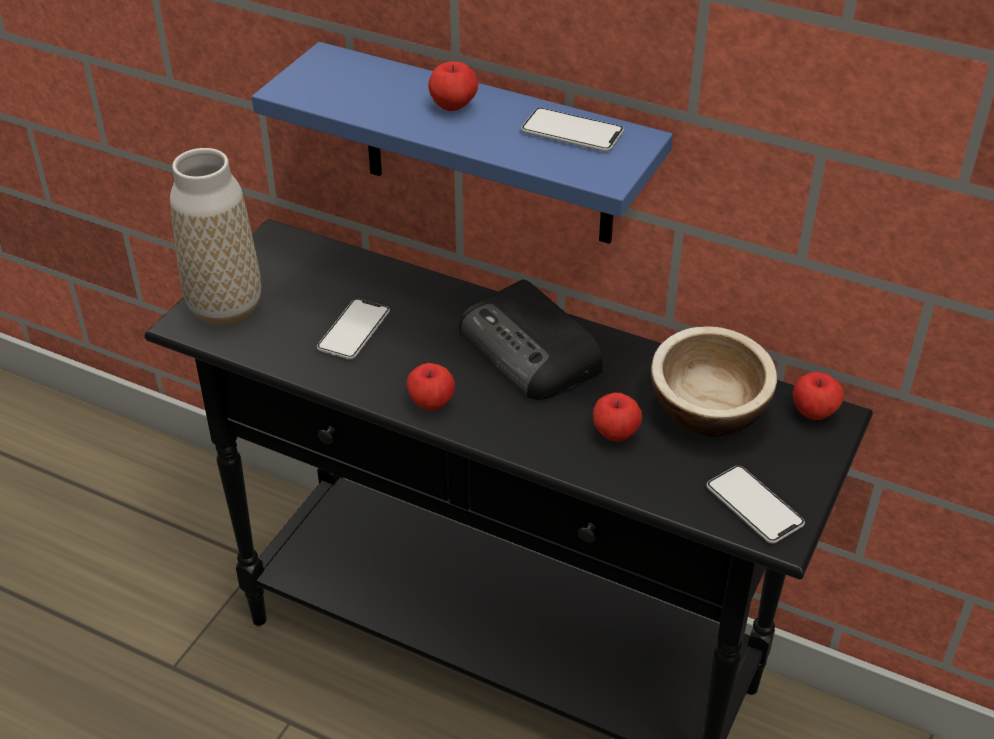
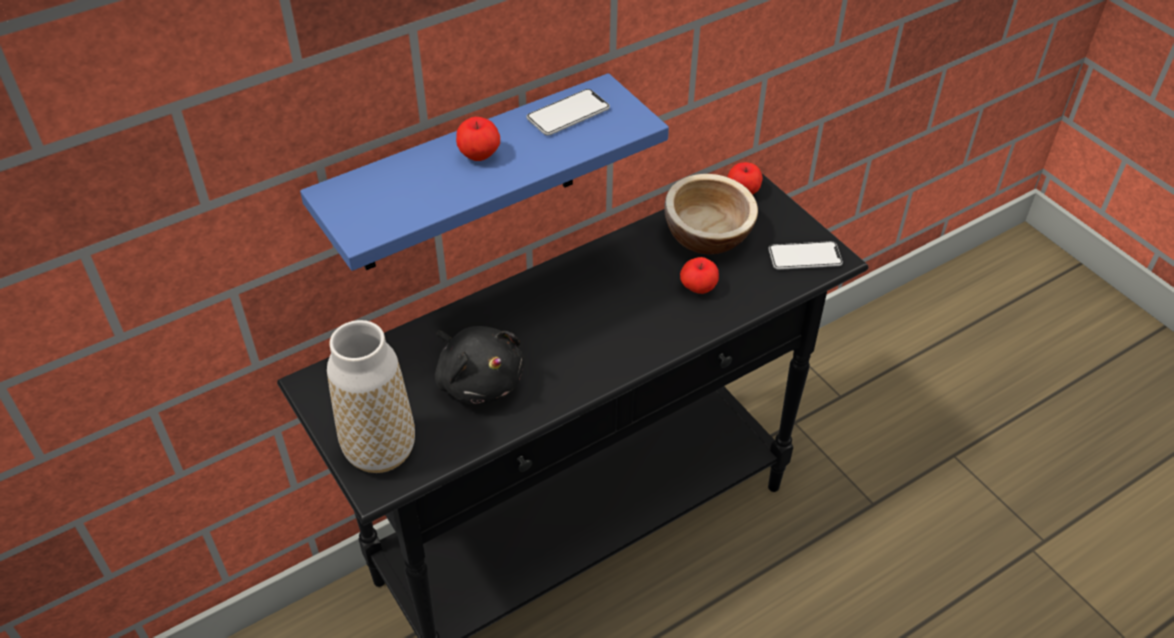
camera: 60 degrees left, 5 degrees up
(354, 330) = (479, 380): phone -> black plush toy
(431, 403) = (597, 368): apple -> none
(531, 351) = (584, 292): radio -> none

